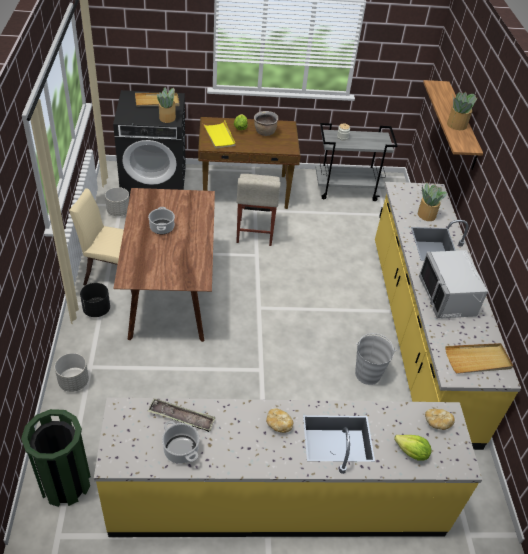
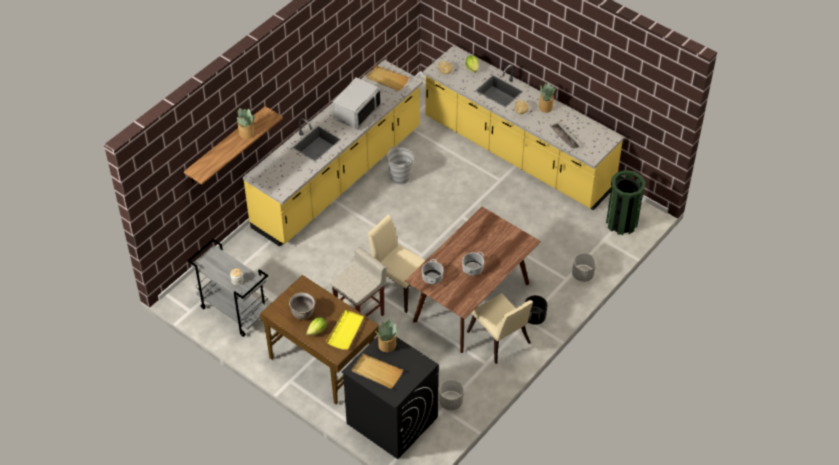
camera: 135 degrees left, 5 degrees up
(180, 450) = (576, 125): cooking pot -> cooking pot (432, 278)
(249, 270) = (398, 285): none -> beige chair
(426, 214) = (291, 163): potted plant -> potted plant (545, 107)

